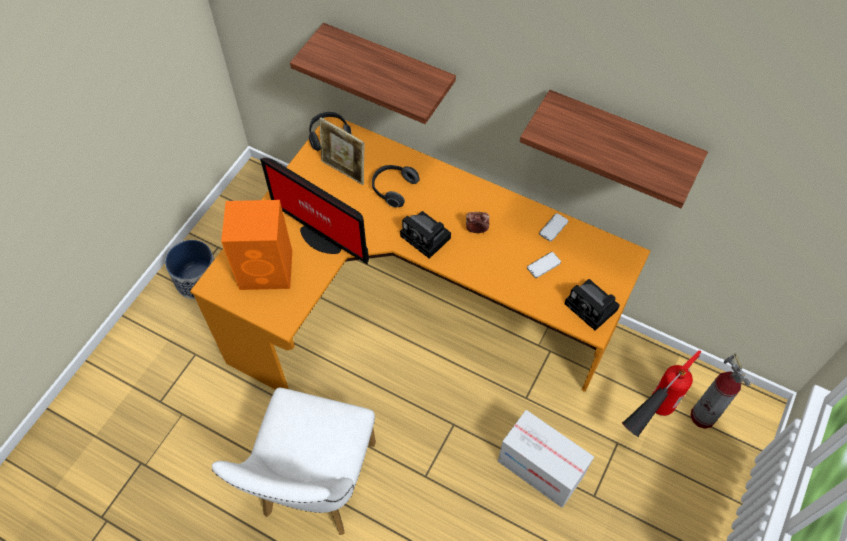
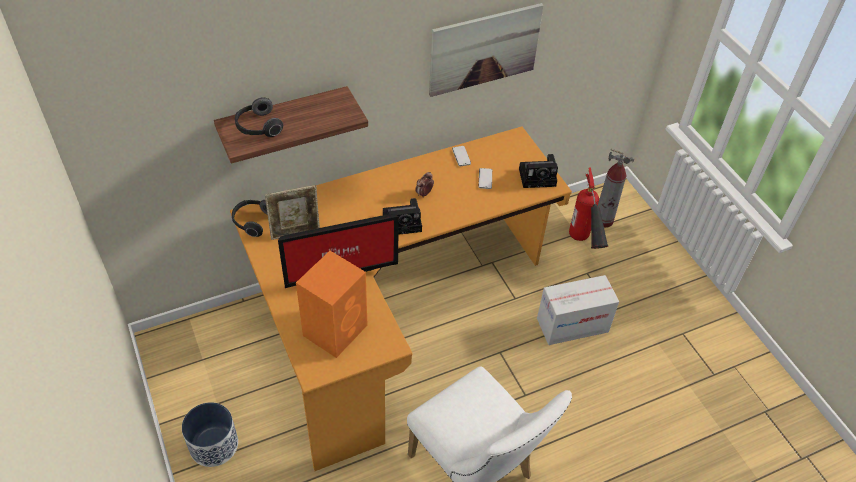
camera: 55 degrees left, 10 degrees down
(393, 189) = (342, 215): headphones -> headphones (258, 127)
(621, 138) = (484, 49): shelf -> picture

